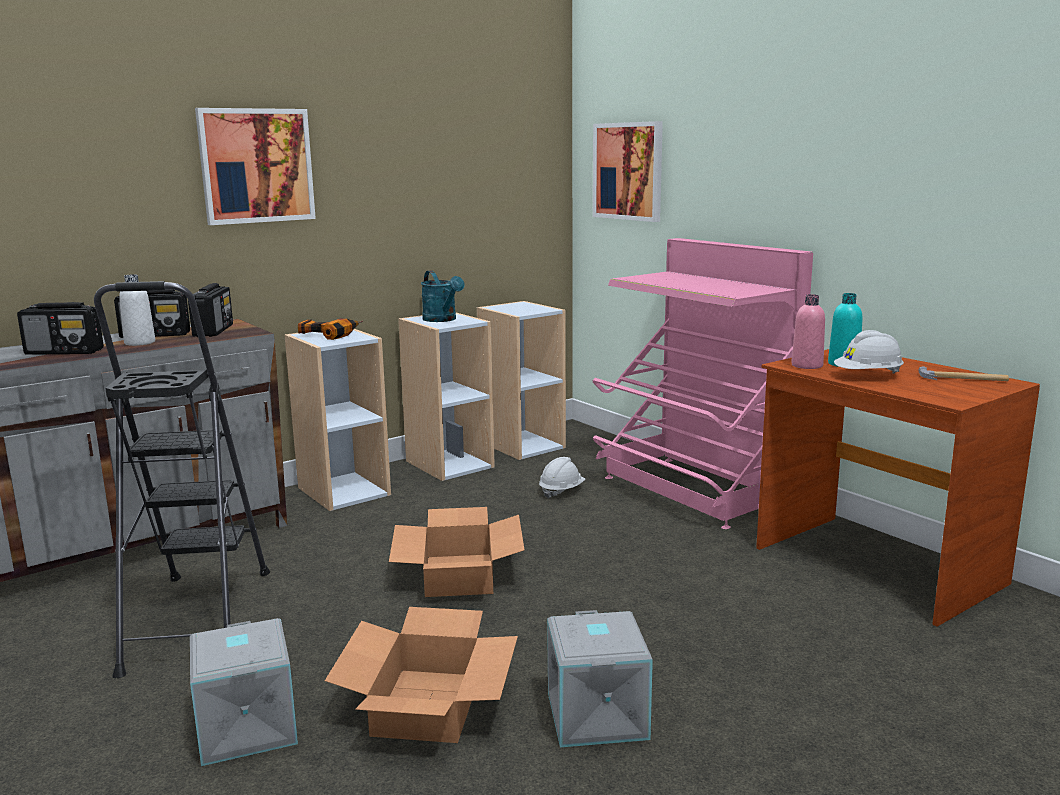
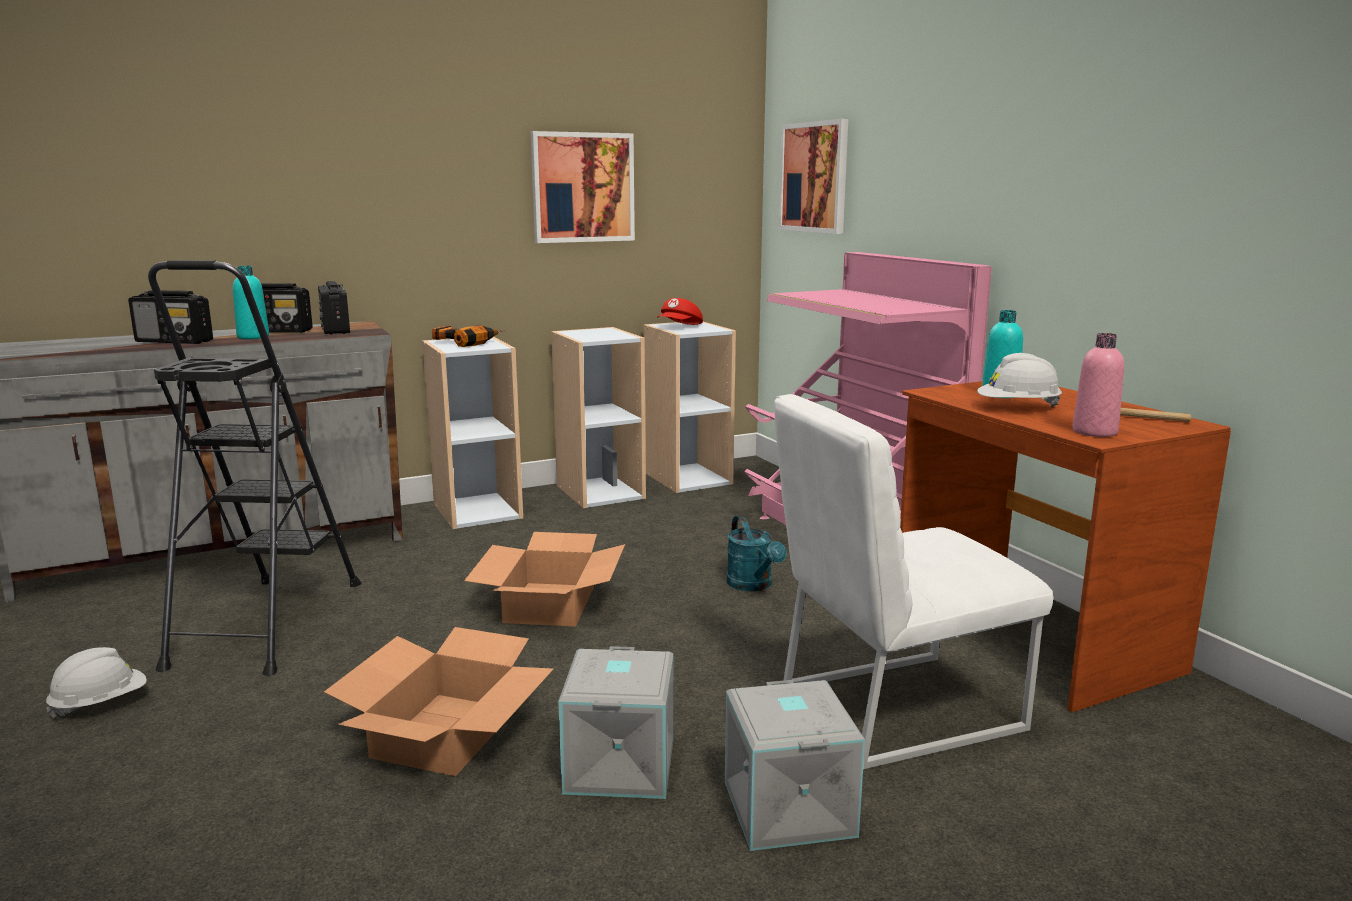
camera: 10 degrees right, 0 degrees up
(140, 342) = (253, 337): white bottle -> turquoise bottle
(213, 331) = (335, 330): radio -> radio turned 150 degrees clockwise
(245, 728) = (251, 734): grey storage box -> grey storage box (786, 808)
(256, 166) = (397, 160): picture -> picture (583, 187)
(442, 320) = (595, 334): turquoise watering can -> turquoise watering can (753, 585)
(513, 309) = (680, 327): none -> red cap
(561, 491) = (705, 528): white hard hat -> white hard hat (100, 704)
(797, 638) = (893, 708): none -> white chair
(807, 365) = (954, 394): pink bottle -> pink bottle (1094, 432)

